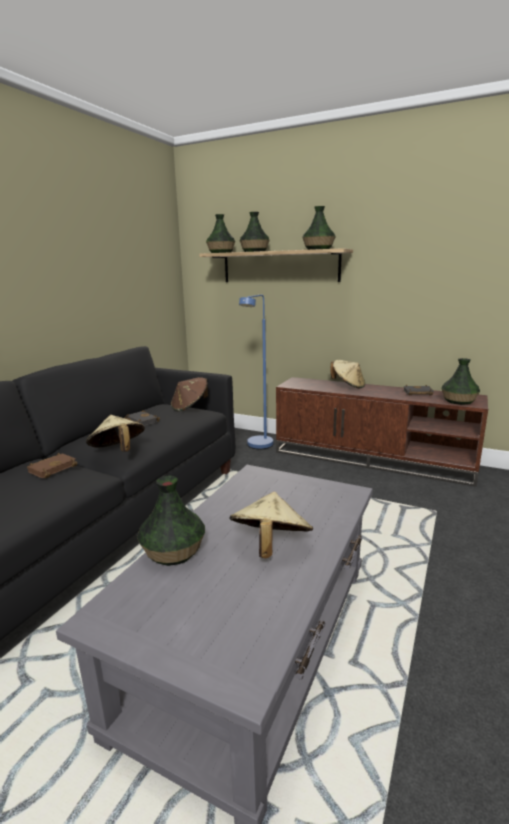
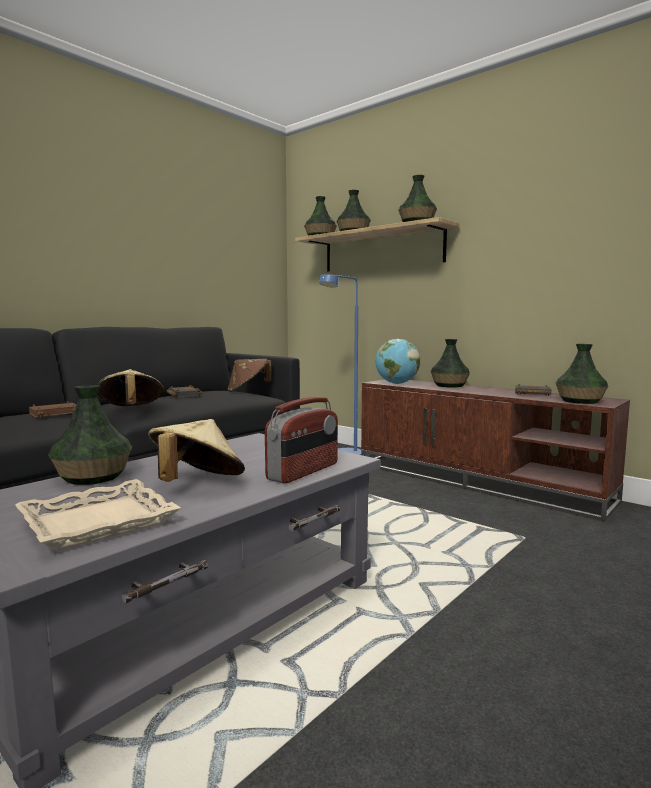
camera: 15 degrees right, 10 degrees down
(244, 613) = (98, 521): none -> beige tray
(305, 386) = (396, 383): none -> globe
(334, 515) = (304, 472): none -> radio
(348, 385) = (449, 385): beige hat -> vase

